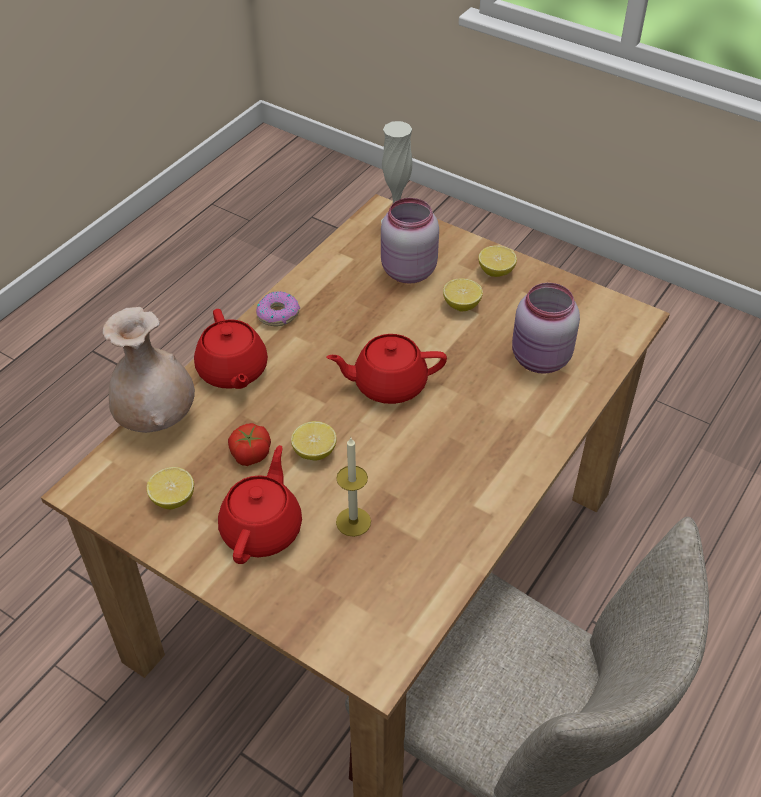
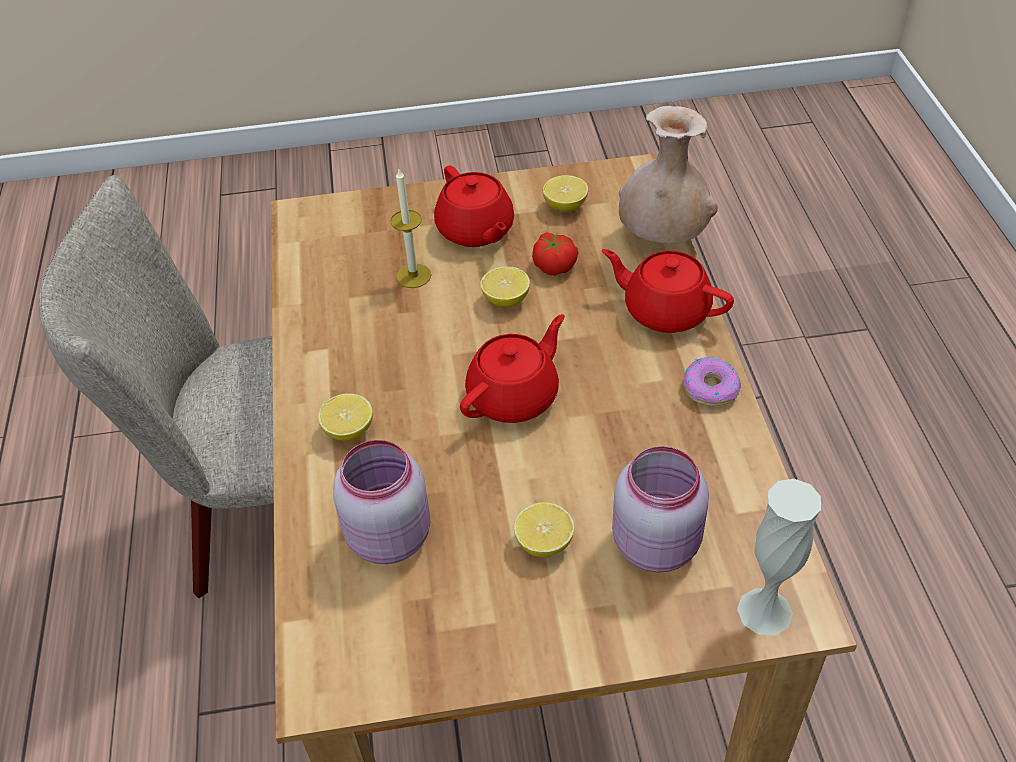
camera: 140 degrees right, 0 degrees up
(496, 271) = (556, 628): lemon -> lemon (349, 430)

